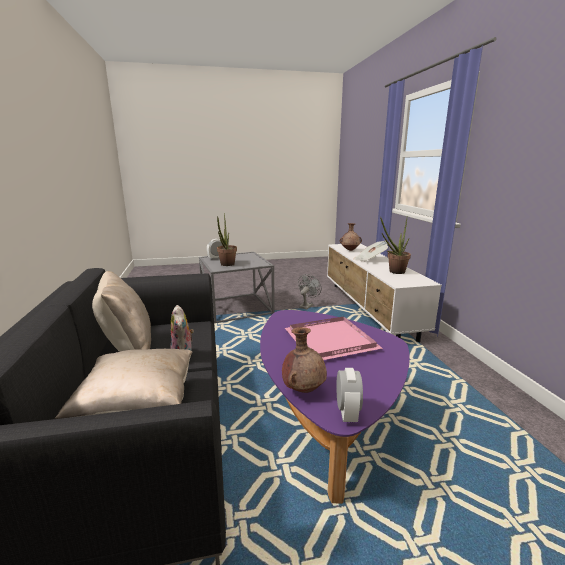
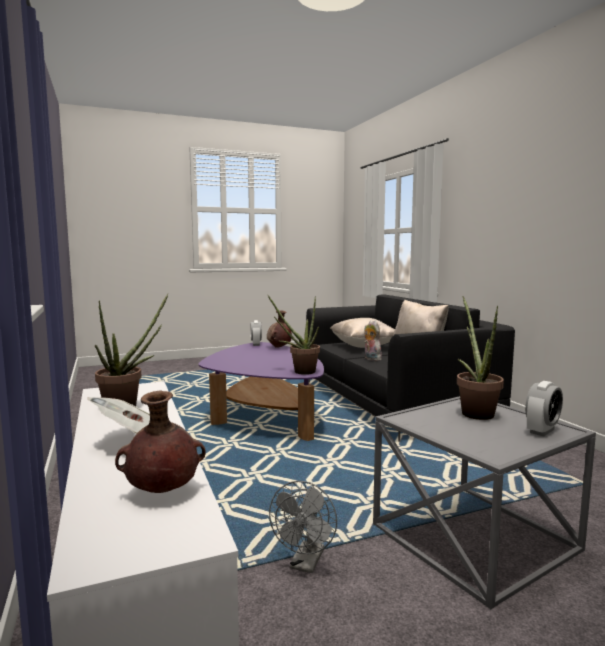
camera: 170 degrees right, 10 degrees down
(292, 317) = (300, 372): none -> potted plant
(332, 341) = (260, 361): pink tray -> none

